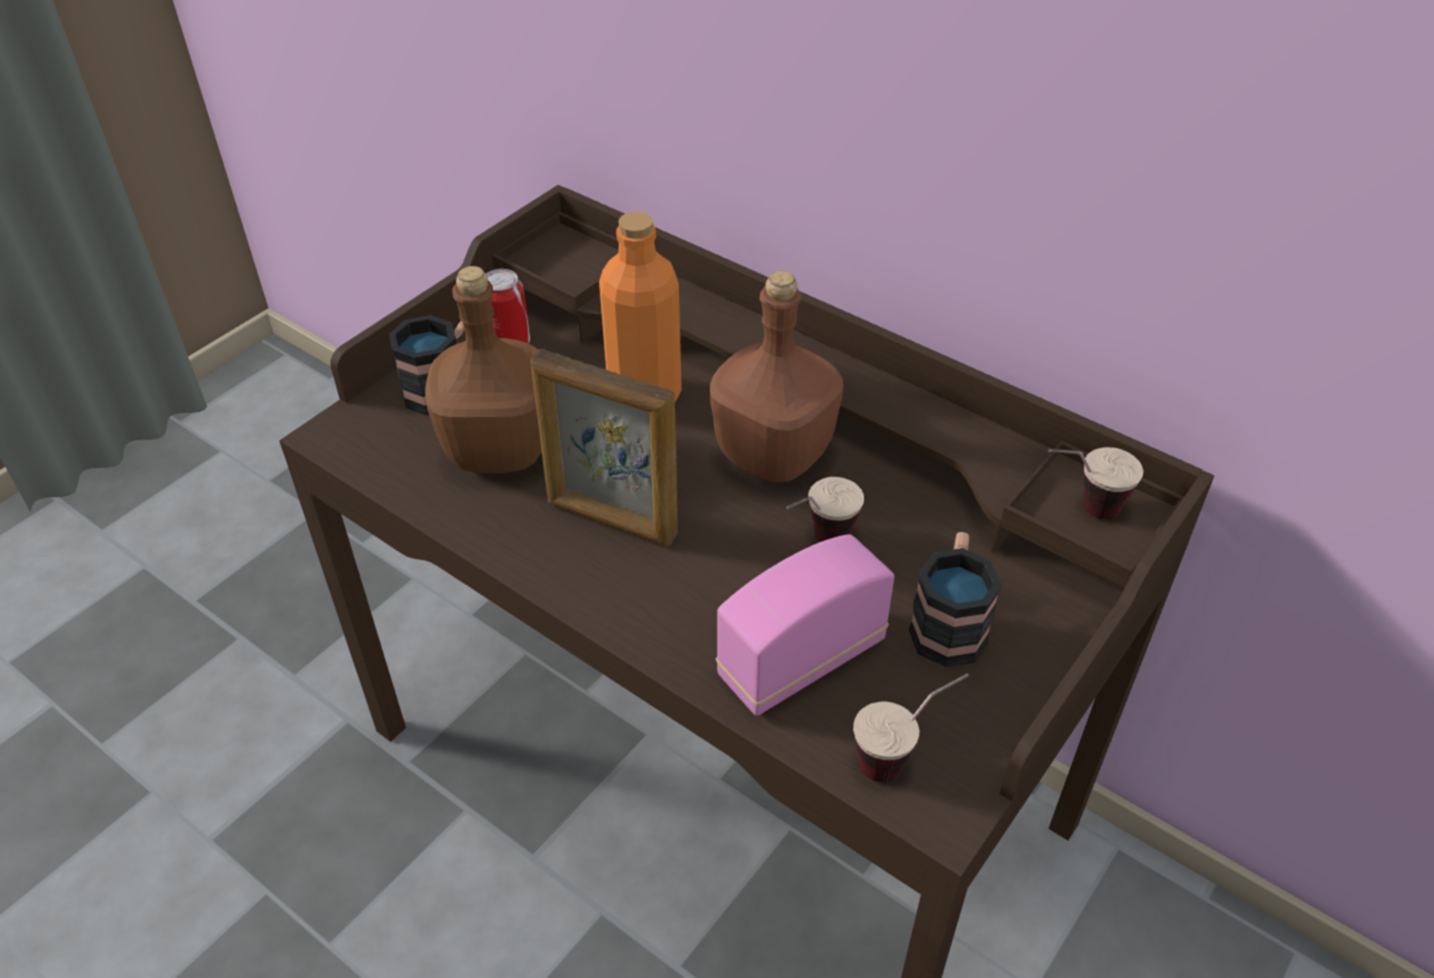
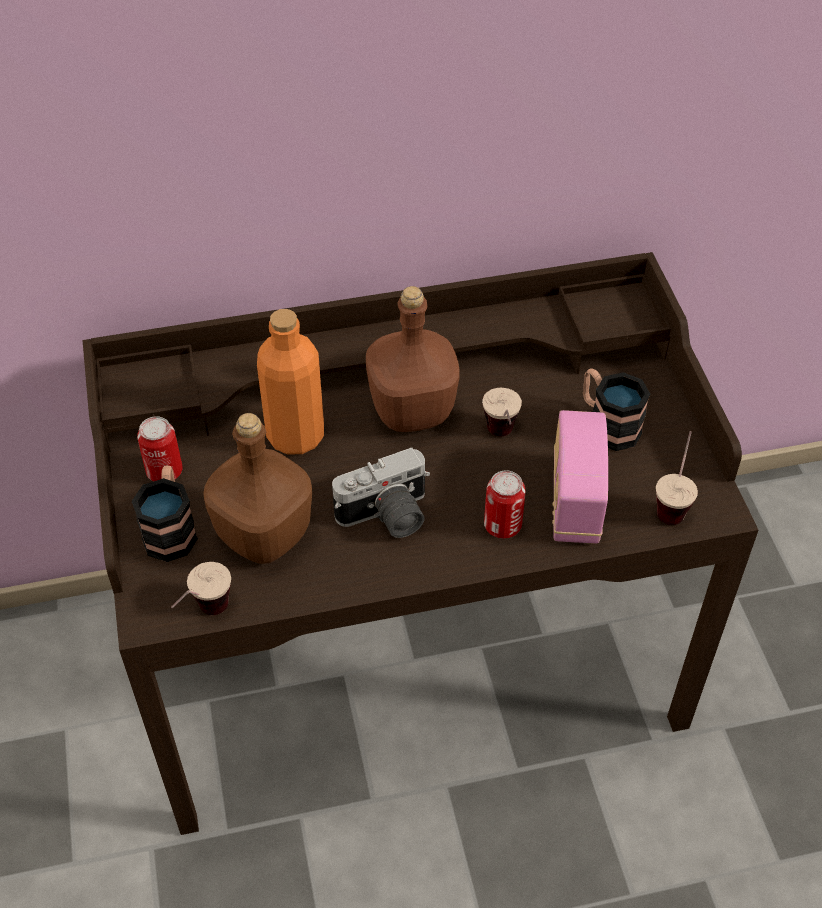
camera: 50 degrees left, 5 degrees up
(611, 520) = (386, 517): picture frame -> camera
(697, 617) = (502, 525): none -> can
(1079, 510) = (608, 317): cup -> cup (204, 617)

